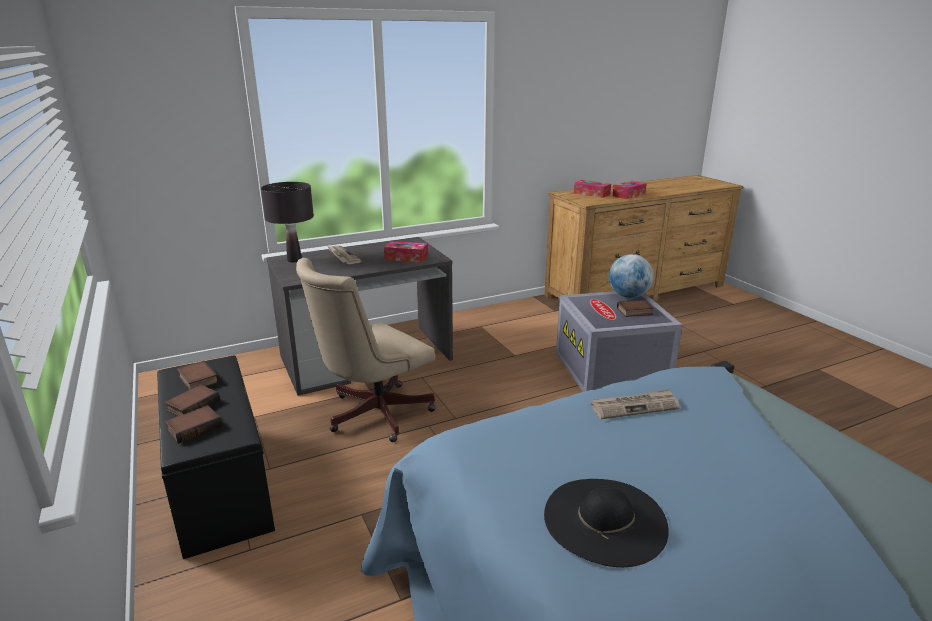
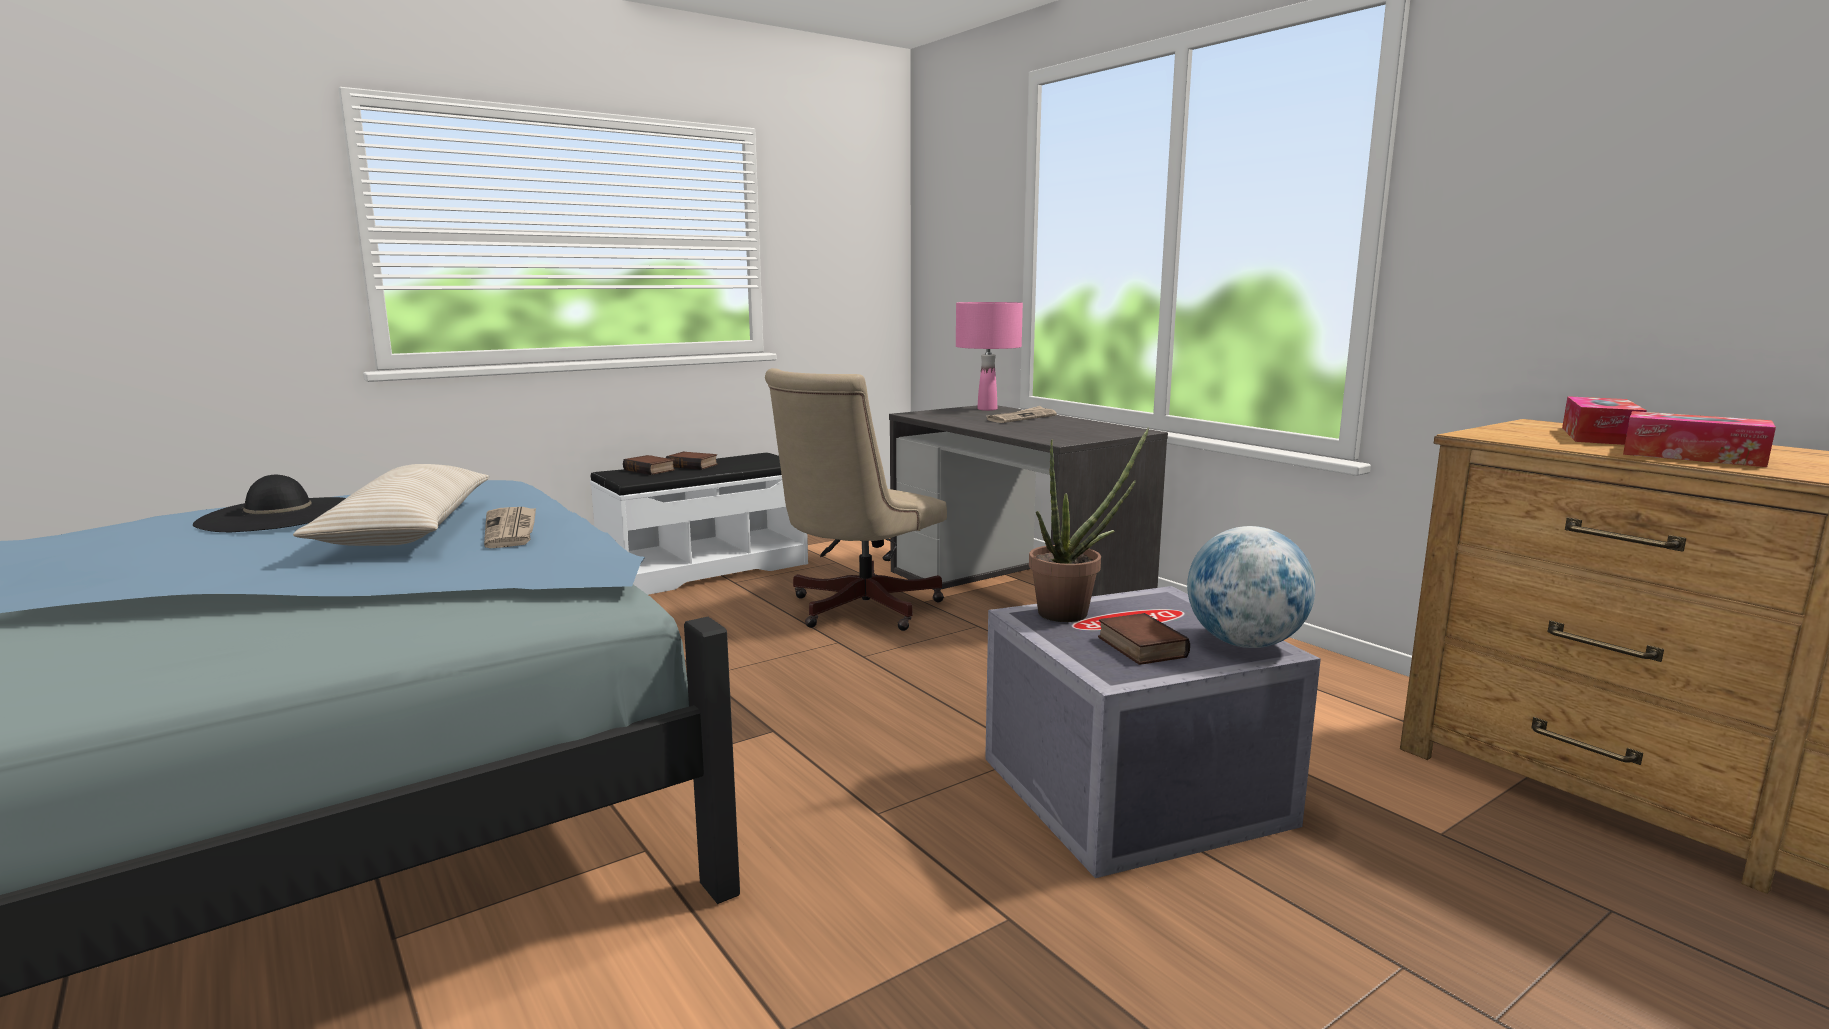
camera: 80 degrees right, 10 degrees down
(197, 380) = (744, 460): book -> none
(218, 486) = (705, 569): black bench -> white bench
(294, 260) = (987, 409): black table lamp -> pink table lamp
(372, 415) = (856, 610): beige office chair -> beige office chair turned 90 degrees counterclockwise
(406, 258) = (1044, 433): tissue box -> none
(595, 316) = (1073, 612): none -> potted plant
(637, 446) = (407, 529): none -> beige pillow

